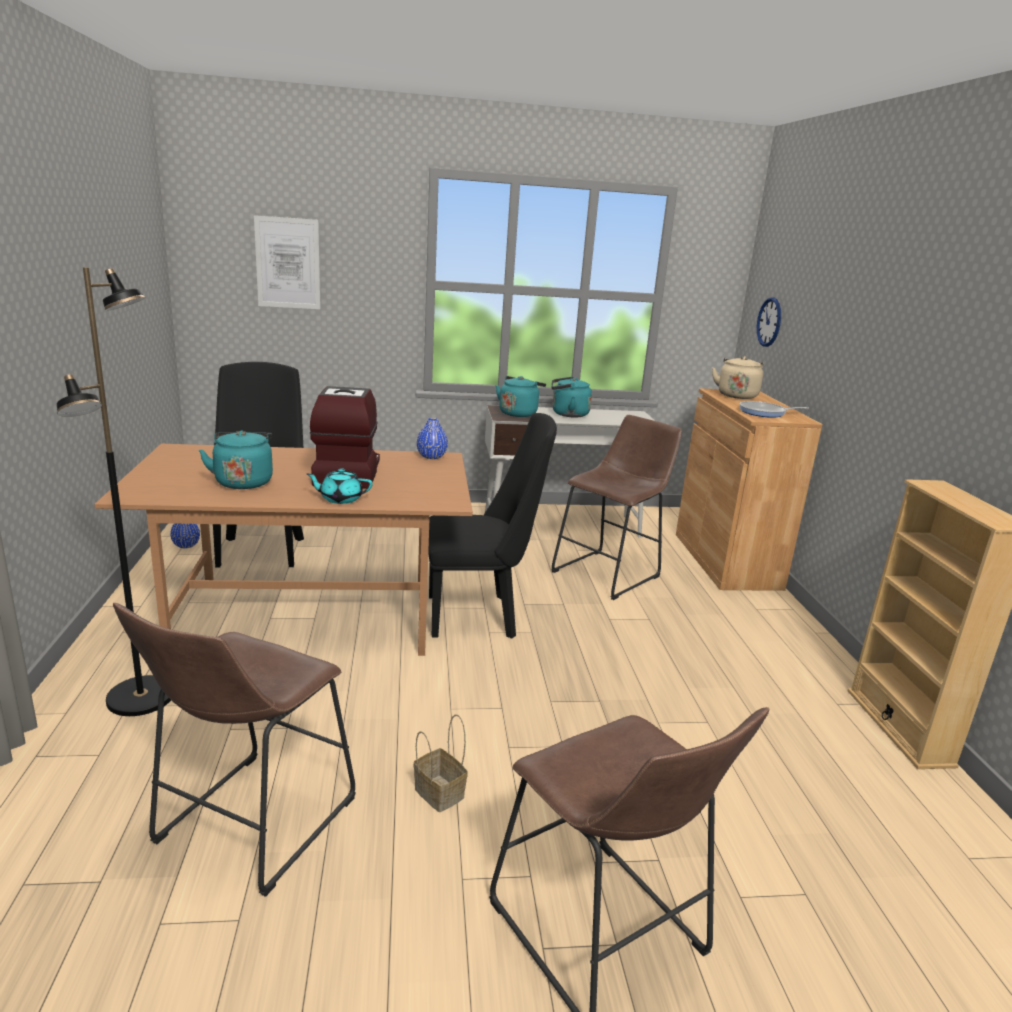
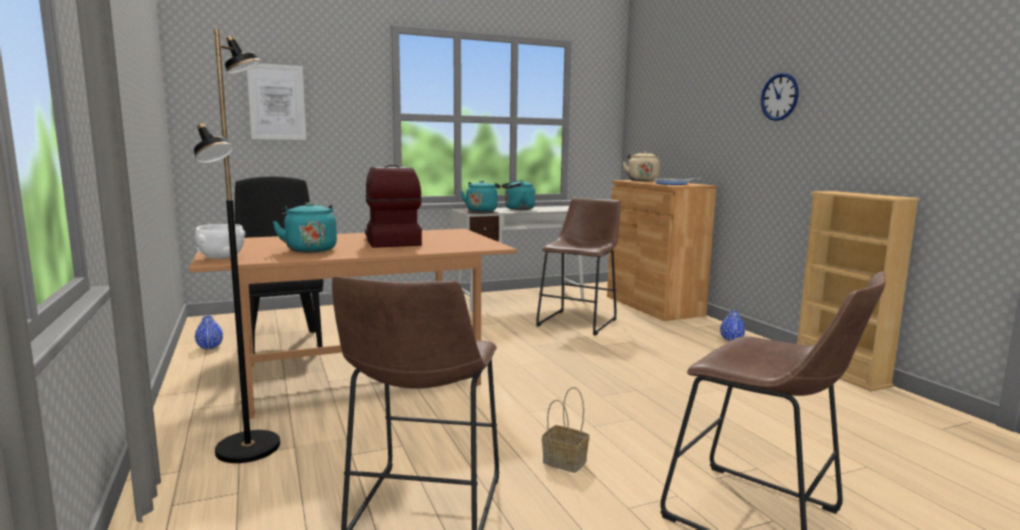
camera: 15 degrees left, 10 degrees down
(141, 488) = (222, 258): none -> white bowl
(340, 499) = (405, 251): turquoise teapot -> none
(431, 456) = (445, 231): blue vase -> blue vase (731, 339)
(480, 615) = (504, 356): black chair -> none
(769, 322) = (651, 130): wall clock -> wall clock (779, 97)

